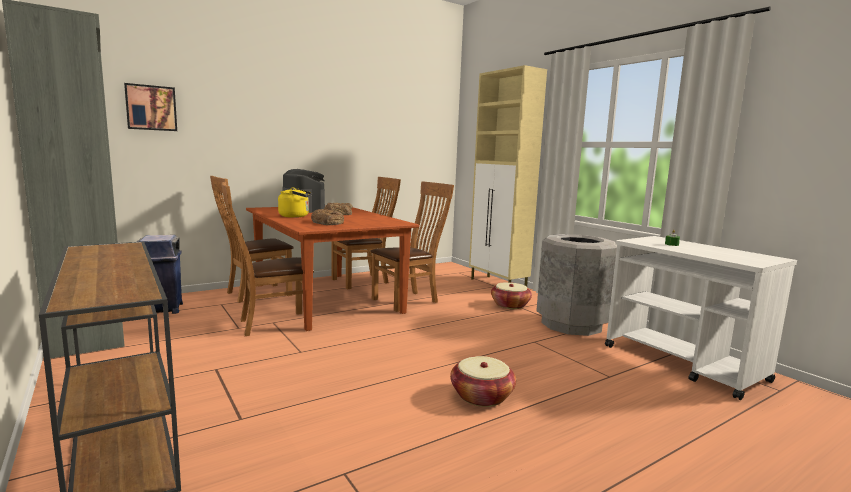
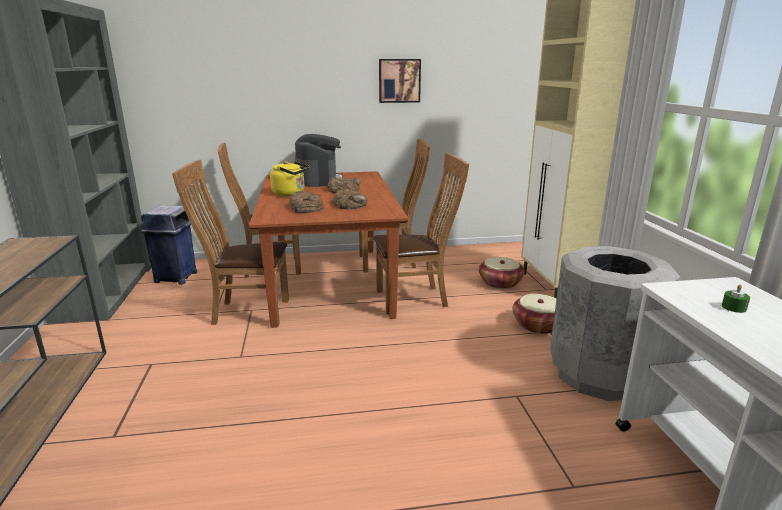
camera: 25 degrees right, 10 degrees up
(151, 108) = (164, 73): picture -> picture (399, 81)
(361, 220) = (350, 204): none -> bread
(481, 396) = (368, 473): basket -> basket (500, 283)

